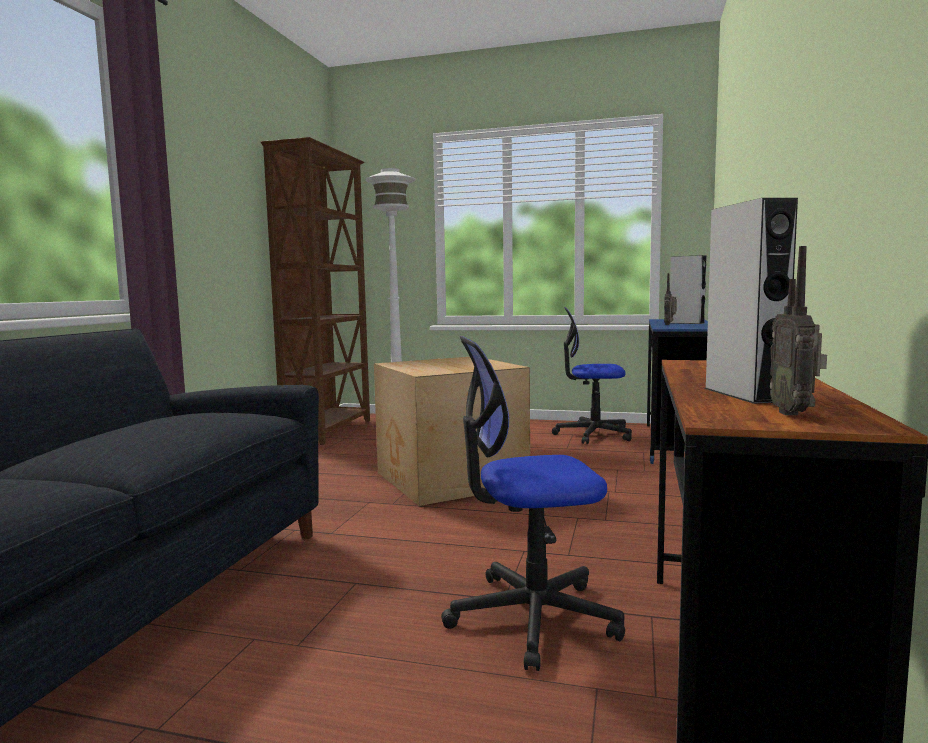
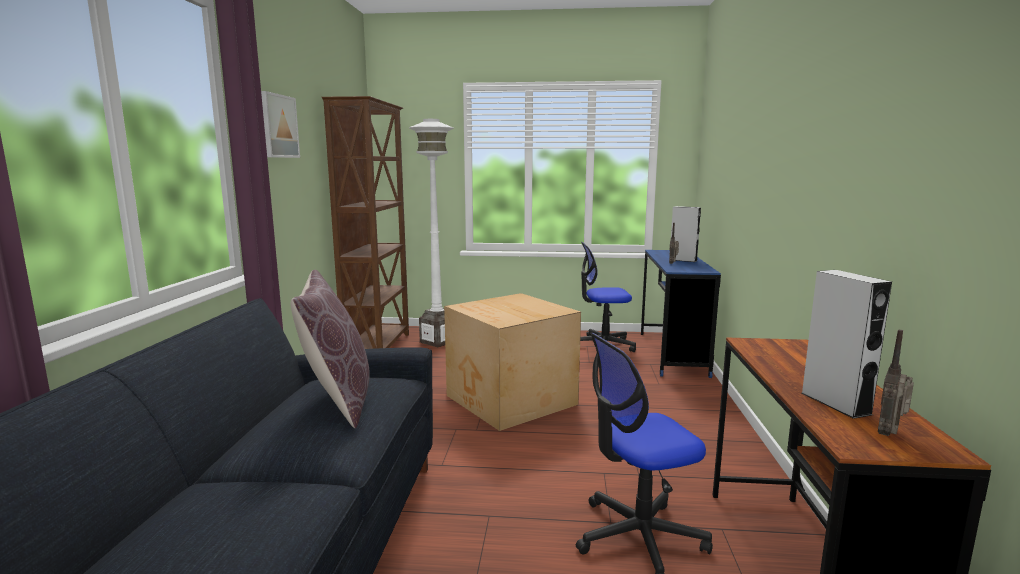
camera: 10 degrees left, 5 degrees up
(174, 422) = (337, 399): none -> brown pillow
(194, 162) = (276, 126): none -> picture
(794, 413) = (890, 434): radio -> radio turned 45 degrees clockwise

